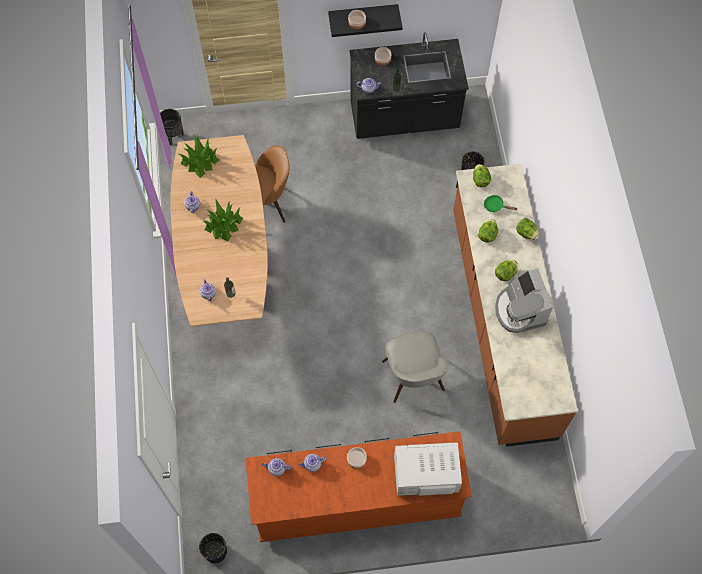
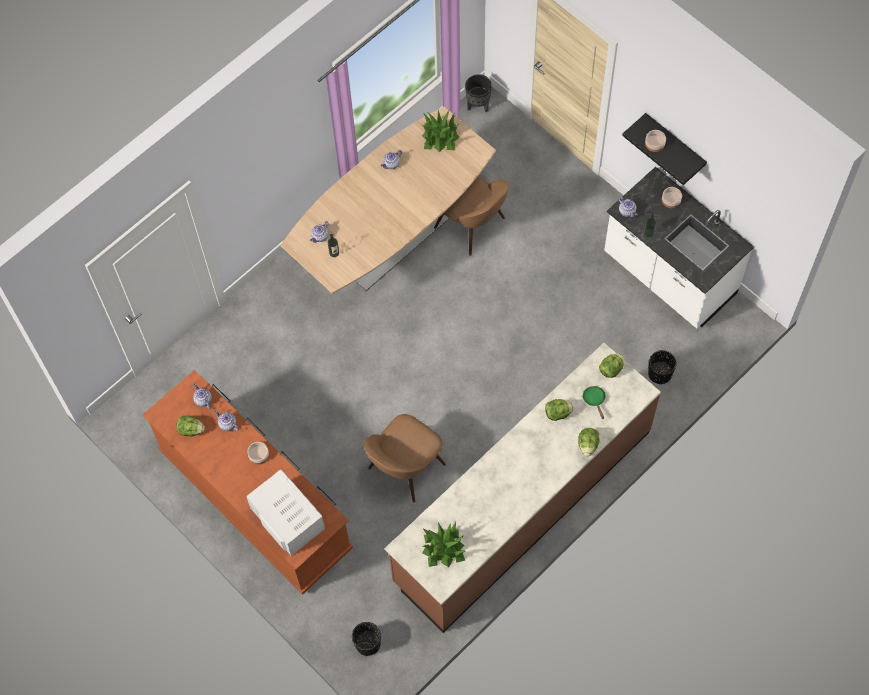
camera: 55 degrees right, 0 degrees up
(215, 551) = (127, 422): black planter -> black planter (367, 643)
(223, 224) = (394, 199): potted plant -> potted plant (443, 548)
(404, 118) = (669, 275): black counter -> white counter
(413, 378) = (404, 469): grey chair -> brown chair
(505, 274) = (530, 454): lettuce -> lettuce (191, 430)
(519, 310) = (502, 490): coffee machine -> none

